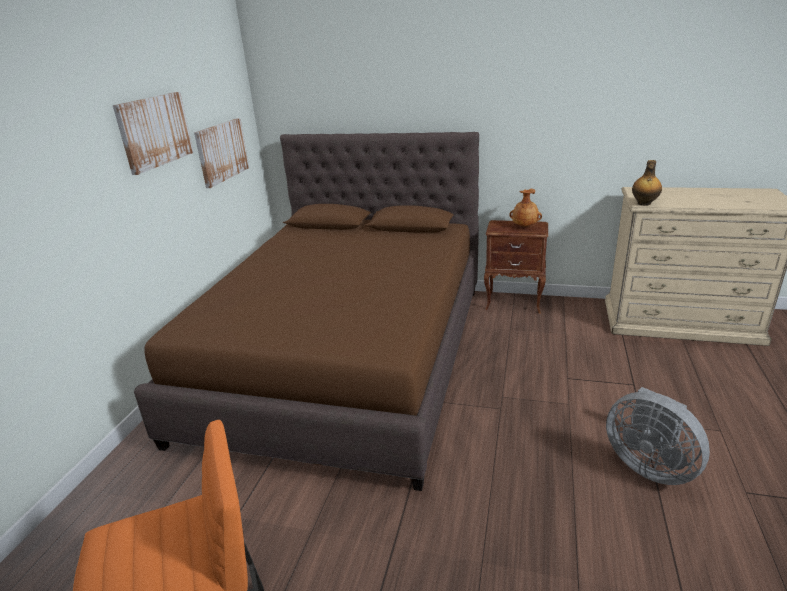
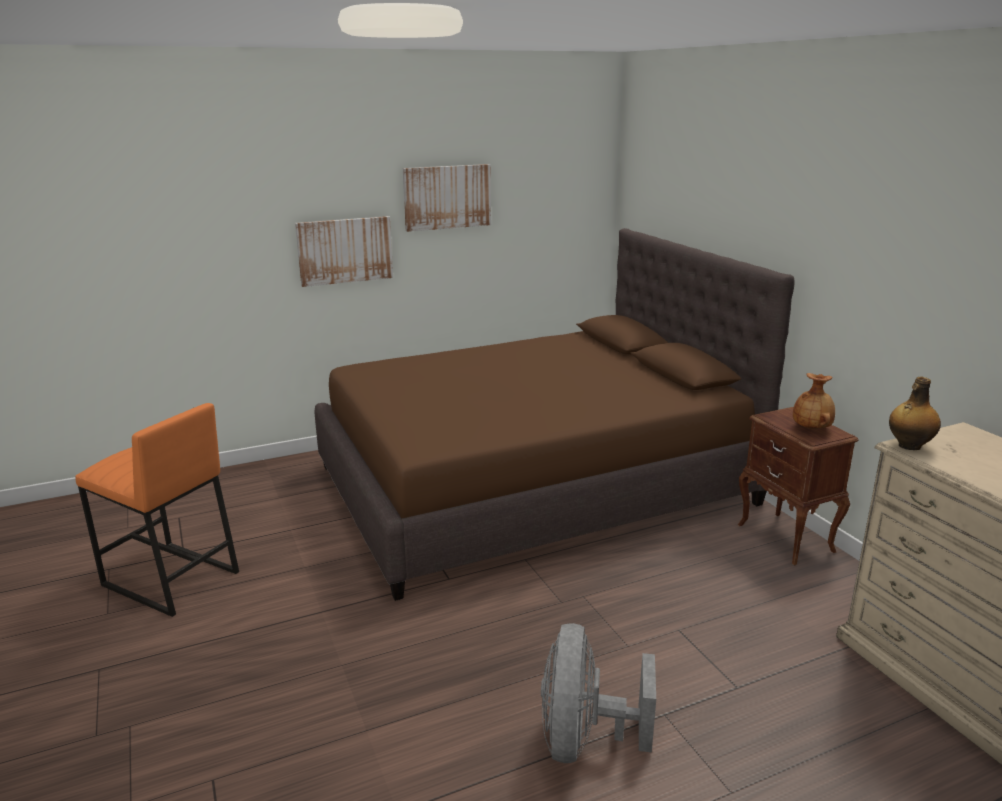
camera: 50 degrees right, 5 degrees down
(221, 151) = (541, 231): picture -> picture (345, 250)

